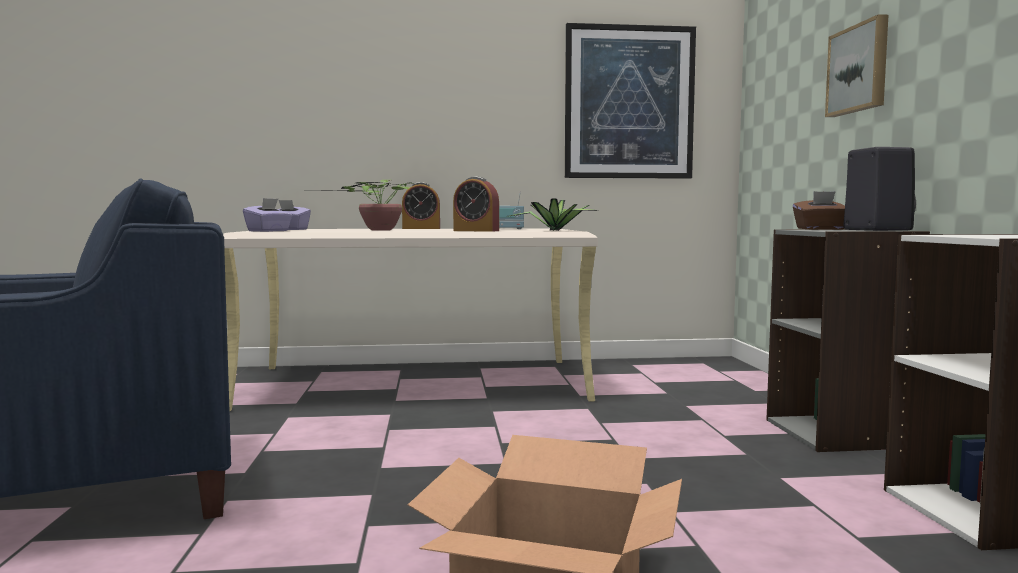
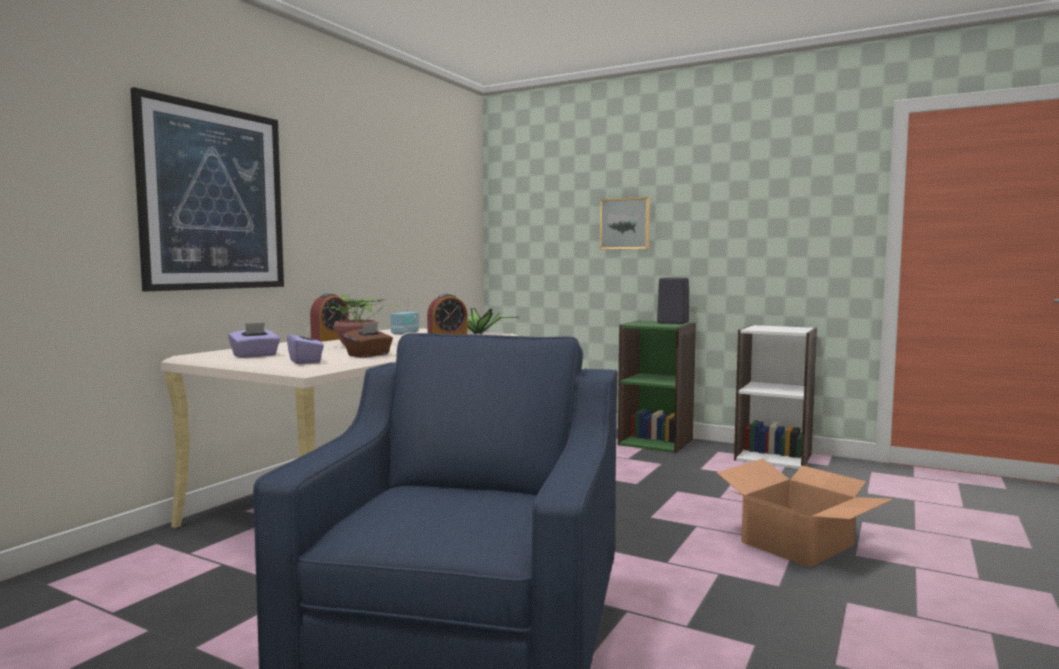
camera: 55 degrees left, 0 degrees up
(629, 102) = (432, 219): picture -> picture (214, 198)
(821, 229) = (640, 323): brown tissue box -> brown tissue box (369, 355)
(838, 433) = (656, 442): grey bookcase -> green bookcase

